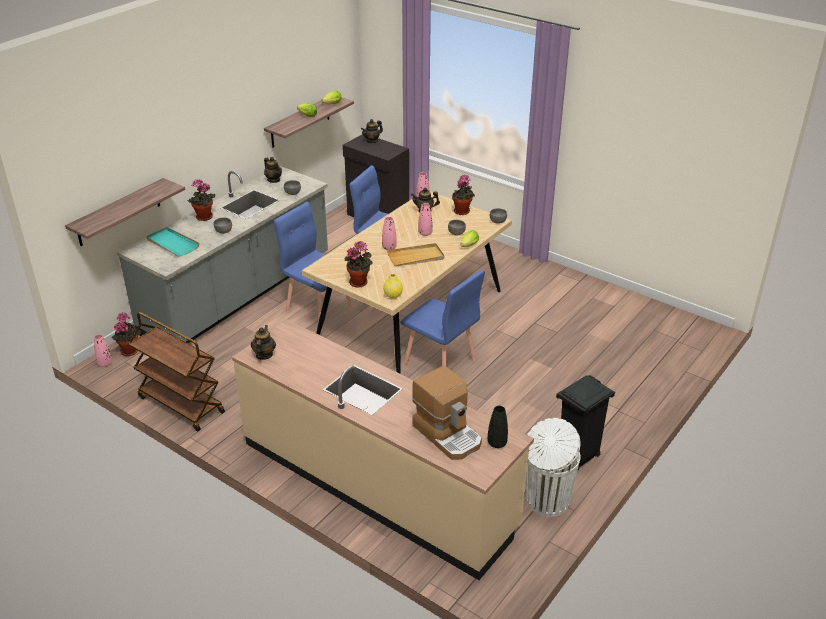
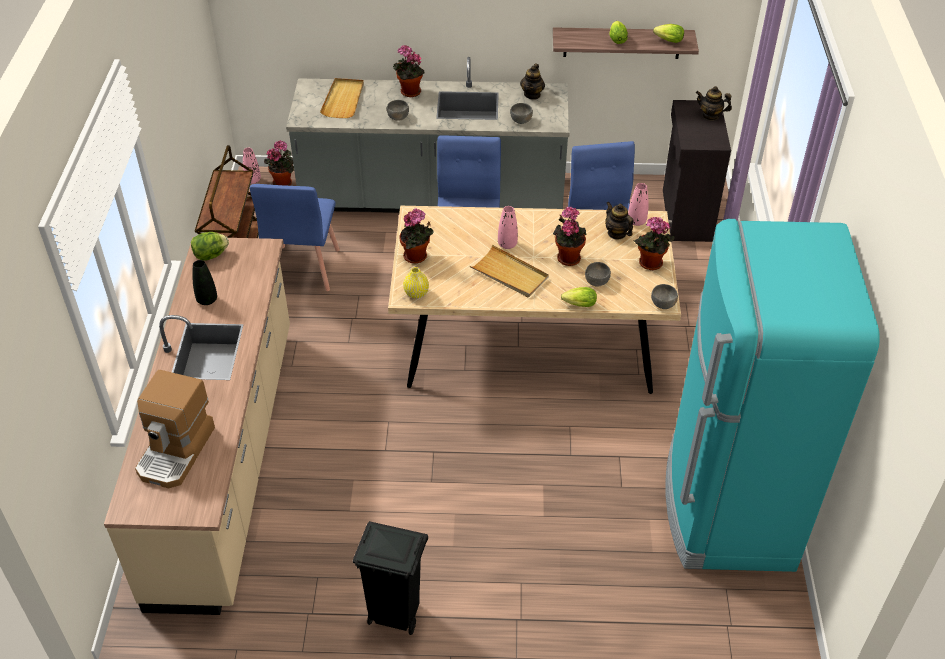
camera: 55 degrees right, 10 degrees up
(118, 212) = (311, 38): shelf -> none
(172, 244) = (343, 100): turquoise tray -> beige tray
(264, 355) = (211, 255): teapot -> lettuce
(425, 233) = (567, 257): pink vase -> potted plant
(440, 362) = (463, 408): blue chair -> blue chair (303, 268)
(497, 443) = (187, 499): black vase -> black vase (207, 300)
(546, 501) = (299, 618): white trash can -> none
(603, 305) = (727, 509): none -> turquoise fridge

